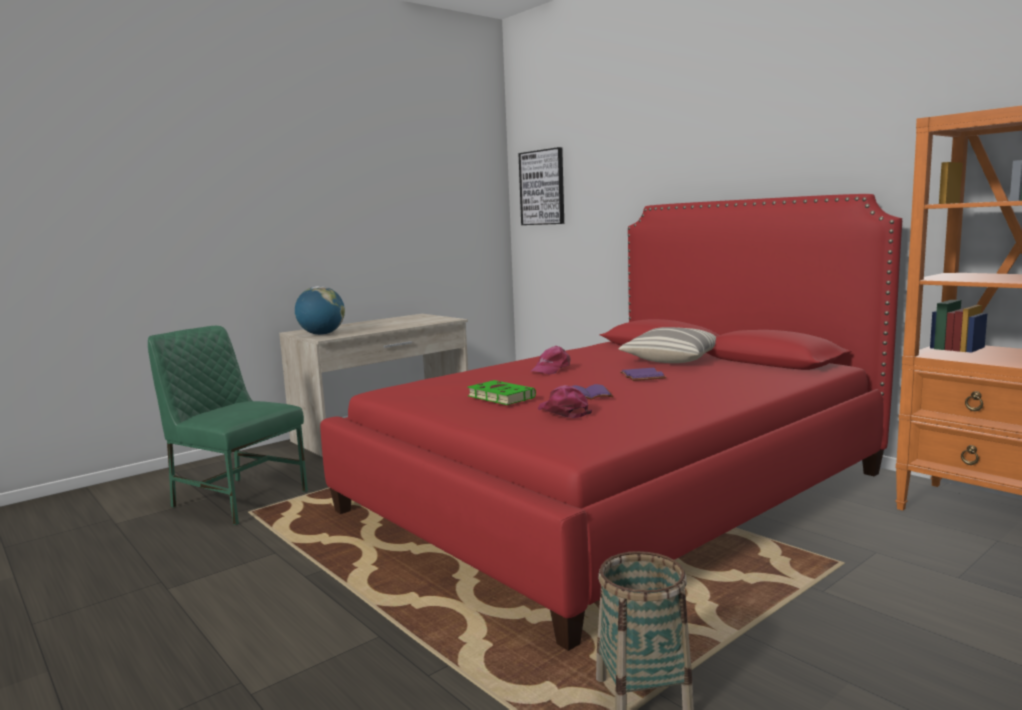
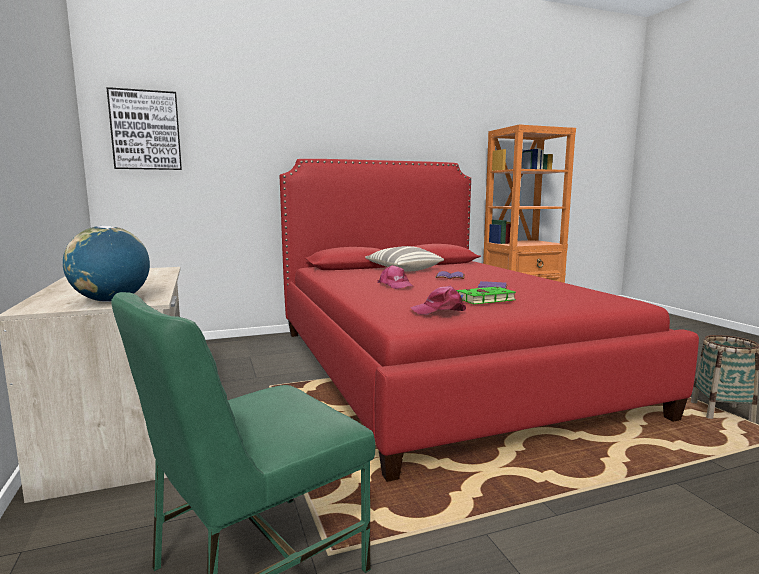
camera: 70 degrees left, 0 degrees up
(563, 411) = (537, 295): pink cap -> pink cap (439, 310)

